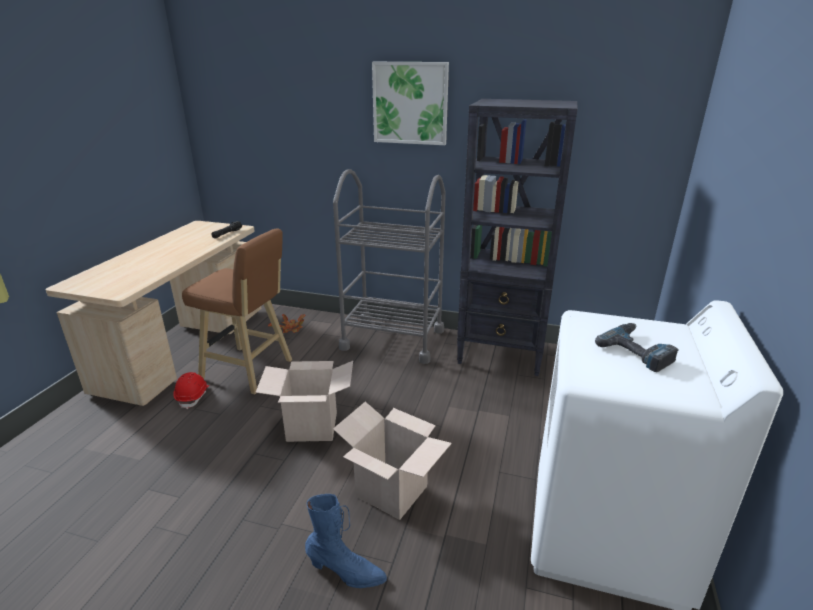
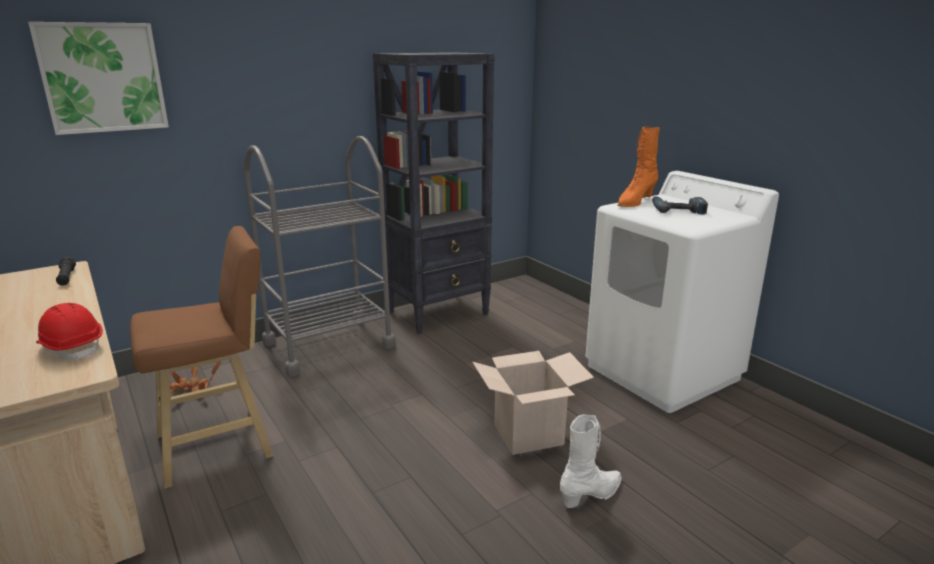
camera: 50 degrees left, 5 degrees down
(193, 396) = (193, 504): red hard hat -> red hard hat (73, 348)
(312, 426) = (386, 441): cardboard box -> none
(346, 573) = (591, 495): blue boot -> white boot
(410, 103) = (294, 62): picture -> picture (102, 78)
(616, 321) = (635, 202): none -> orange boot

